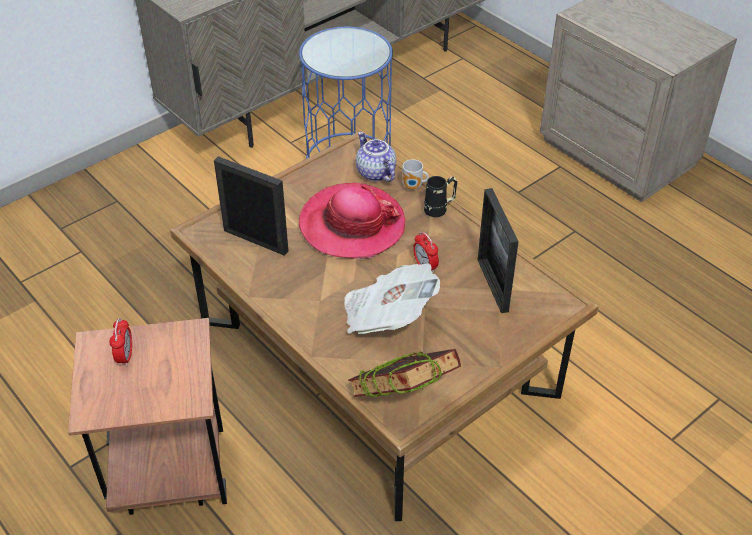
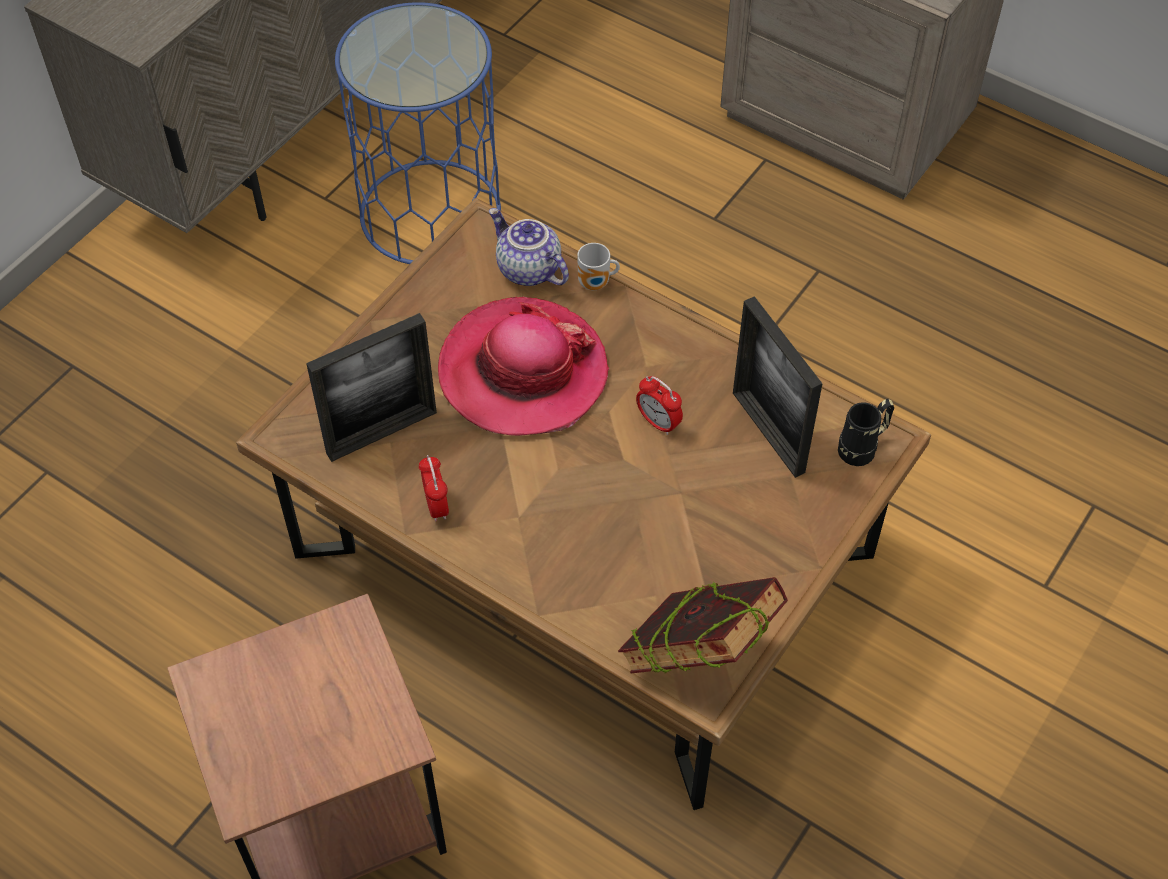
camera: 15 degrees left, 10 degrees up
(125, 356) = (263, 691): alarm clock -> alarm clock (436, 505)
(255, 241) = (381, 433): picture frame -> picture frame turned 135 degrees clockwise
(387, 316) = (629, 520): newspaper -> none
(439, 209) = (649, 316): black mug -> black mug (863, 448)

